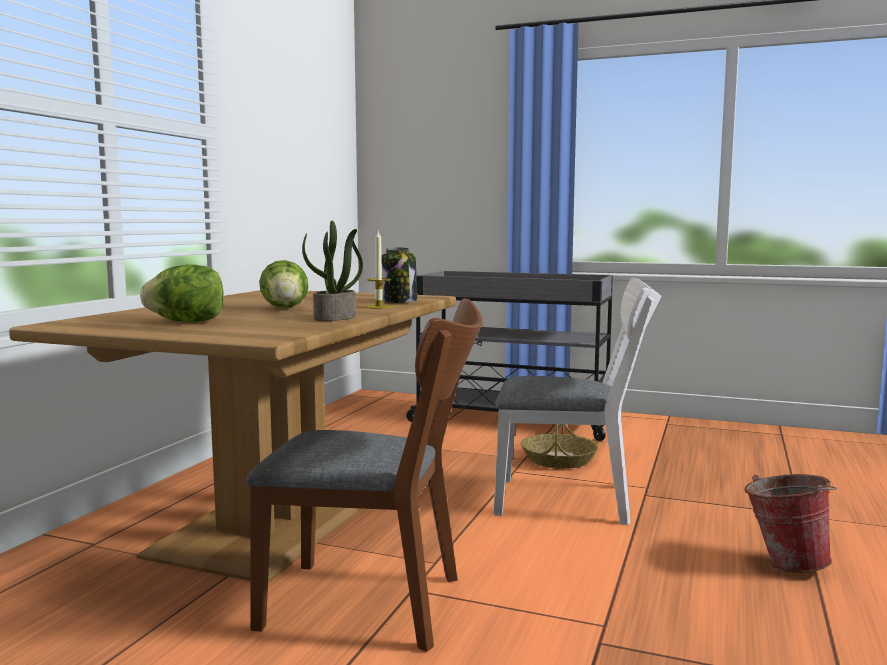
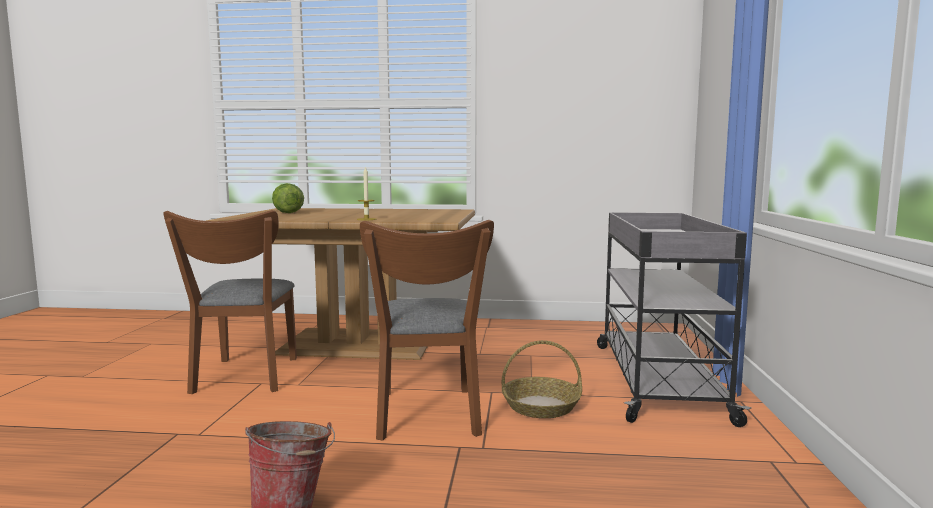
camera: 75 degrees right, 0 degrees up
(285, 308) = (352, 214): lettuce -> none
(335, 318) = (306, 219): potted plant -> none
(399, 301) = (407, 219): jar -> none
(574, 501) = (427, 417): white chair -> brown chair

